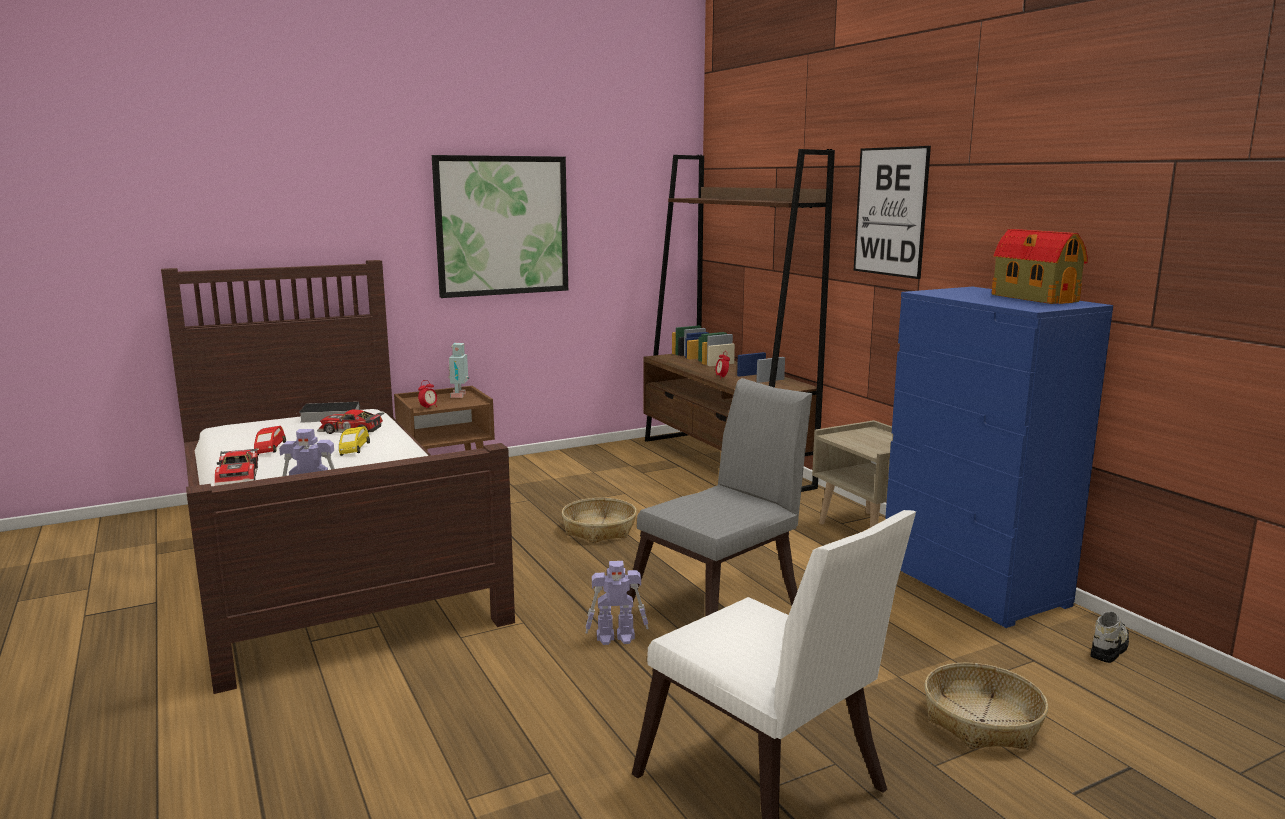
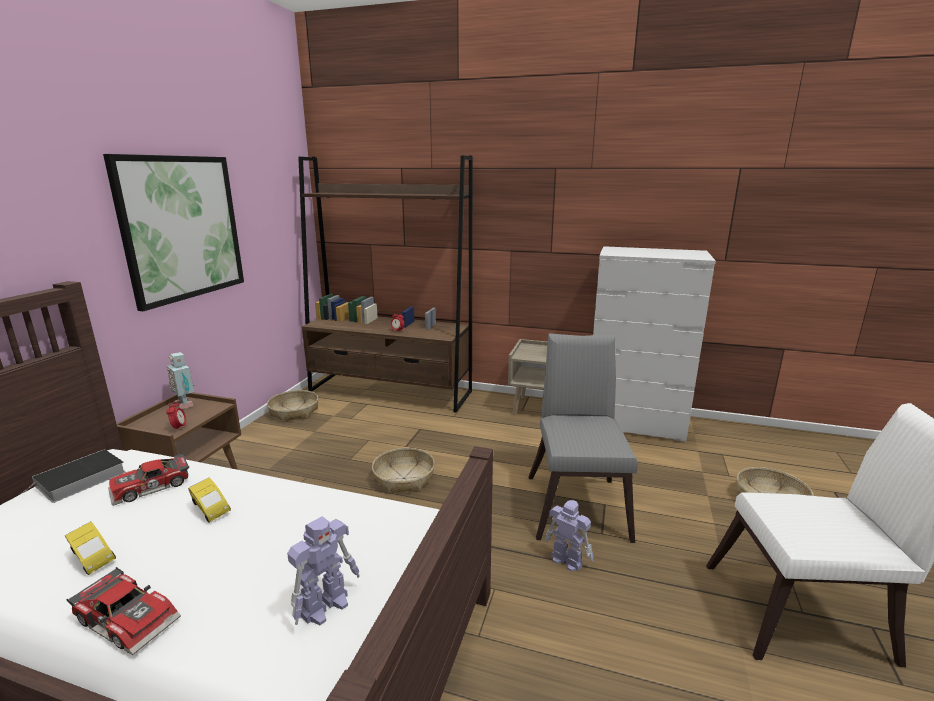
camera: 45 degrees left, 5 degrees up
(270, 450) = (92, 558): red toy car -> yellow toy car
(603, 452) = (294, 412): none -> basket
(616, 637) = (566, 560): toy robot -> toy robot turned 90 degrees counterclockwise
(890, 212) = (525, 200): picture -> none
(973, 585) = (634, 423): blue dresser -> white dresser
(1032, 298) = (665, 250): toy house -> none
(1108, 649) = (727, 433): shoe -> none

